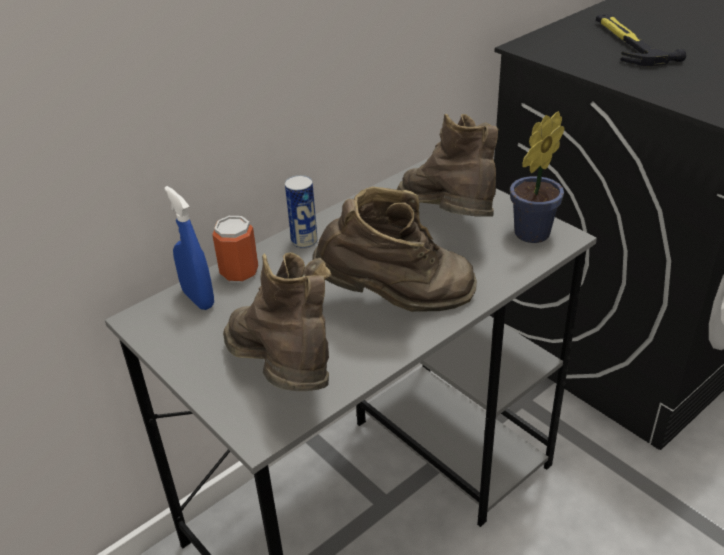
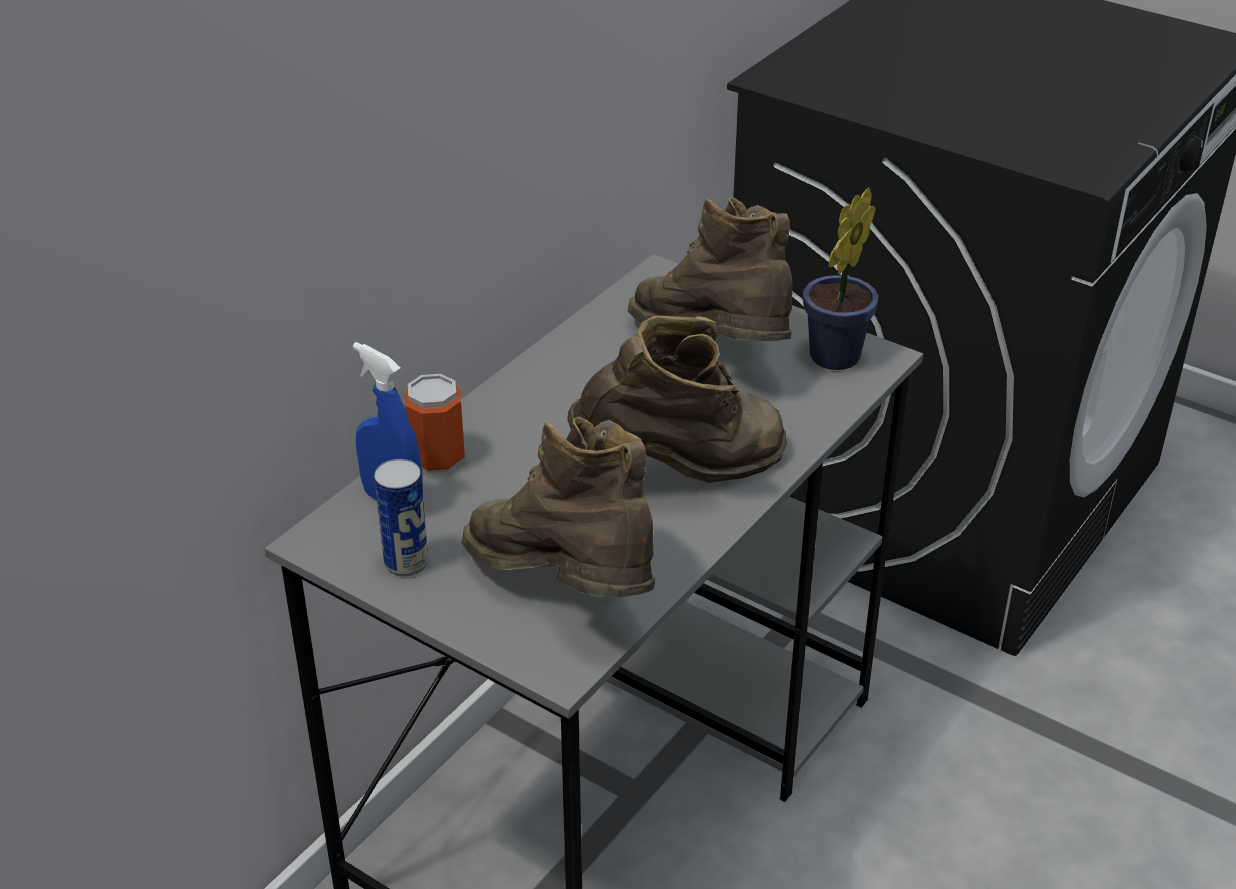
camera: 15 degrees left, 0 degrees up
(304, 241) = (514, 402): can -> can (406, 563)
(628, 43) = (915, 64): hammer -> none

